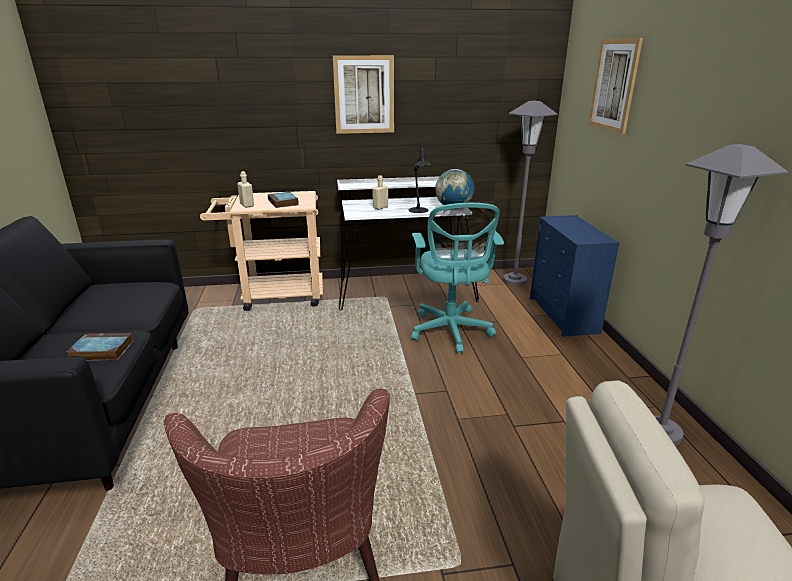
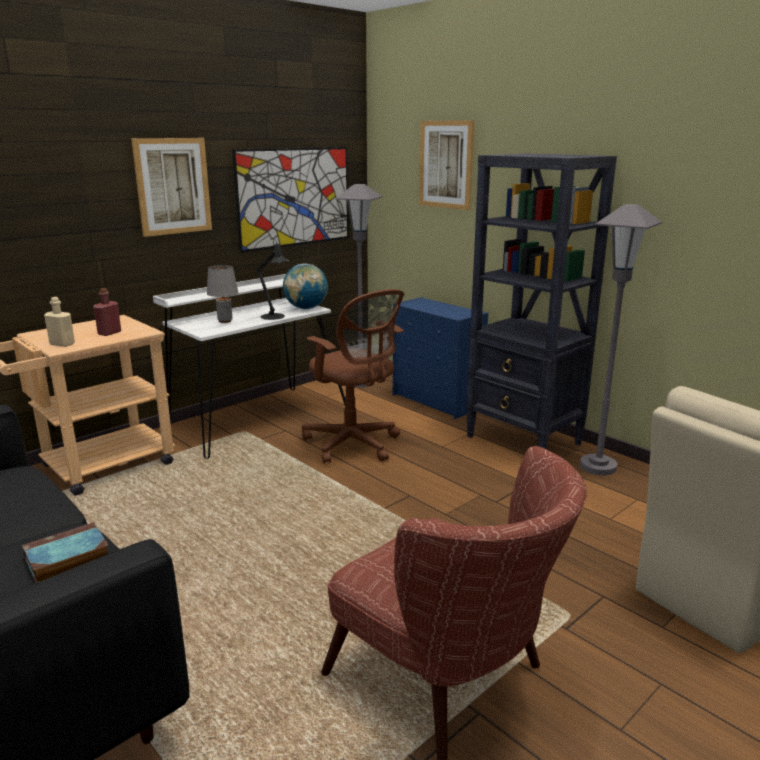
camera: 35 degrees left, 5 degrees down
(283, 202) = (109, 333): book -> red bottle
(380, 207) = (225, 321): beige bottle -> grey table lamp
(451, 332) = (354, 444): turquoise office chair -> brown office chair
(477, 110) = (295, 197): none -> picture
(607, 378) = (524, 441): none -> black bookcase

